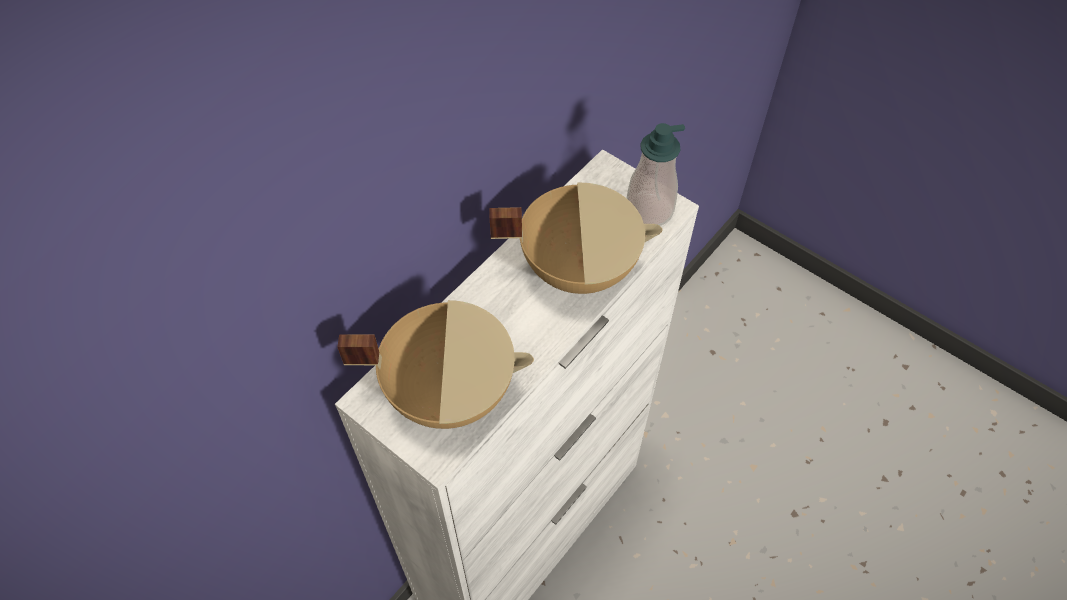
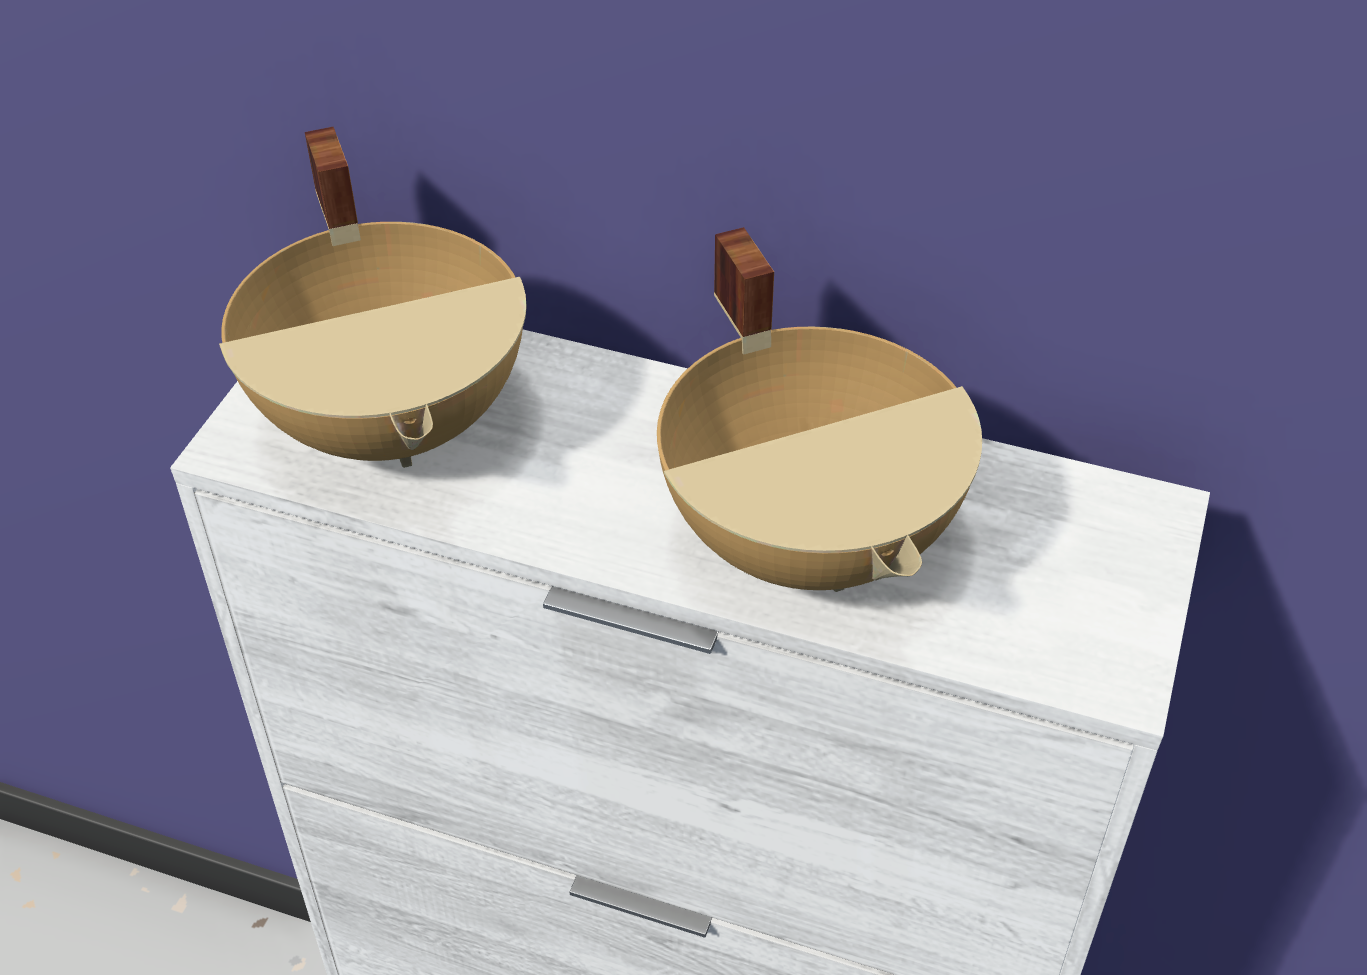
camera: 70 degrees right, 10 degrees down
(649, 210) = (1073, 630): soap dispenser -> none

